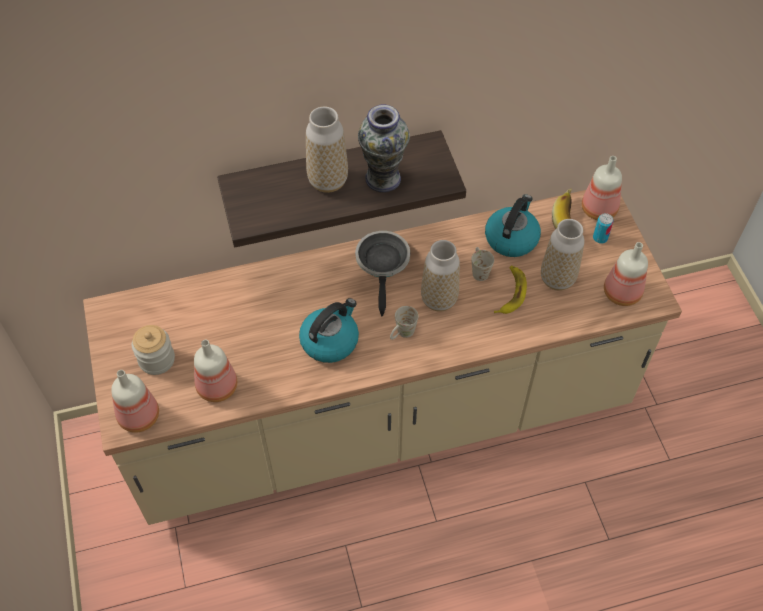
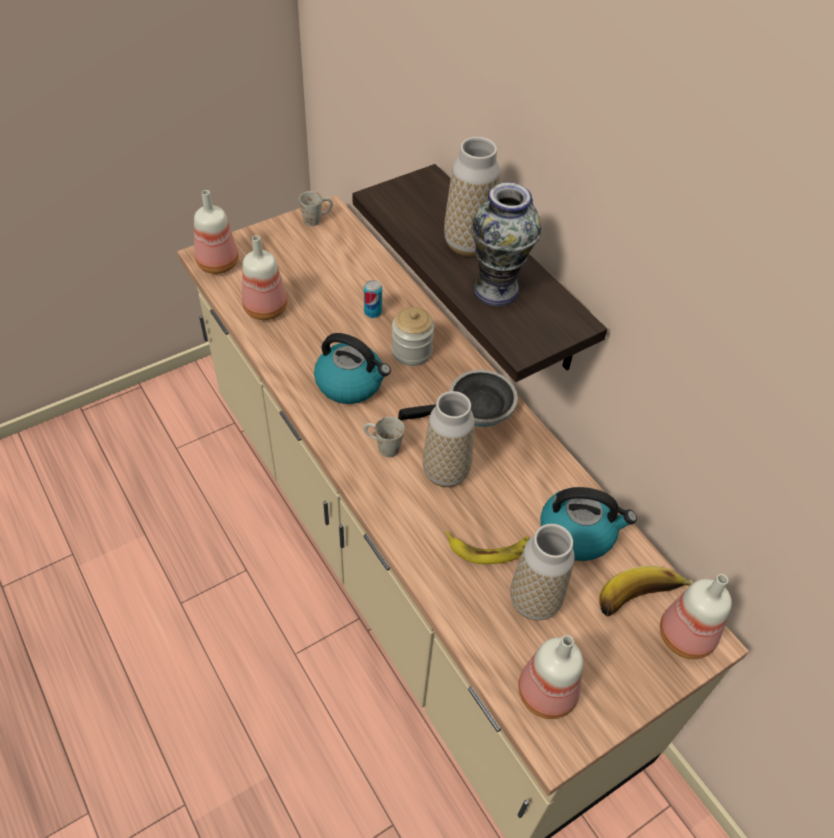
camera: 70 degrees right, 5 degrees down
(157, 359) = (284, 259): jar -> jar (411, 351)
(479, 270) = (509, 505): white mug -> white mug (317, 219)
(600, 238) = (633, 646): can -> can (373, 312)

